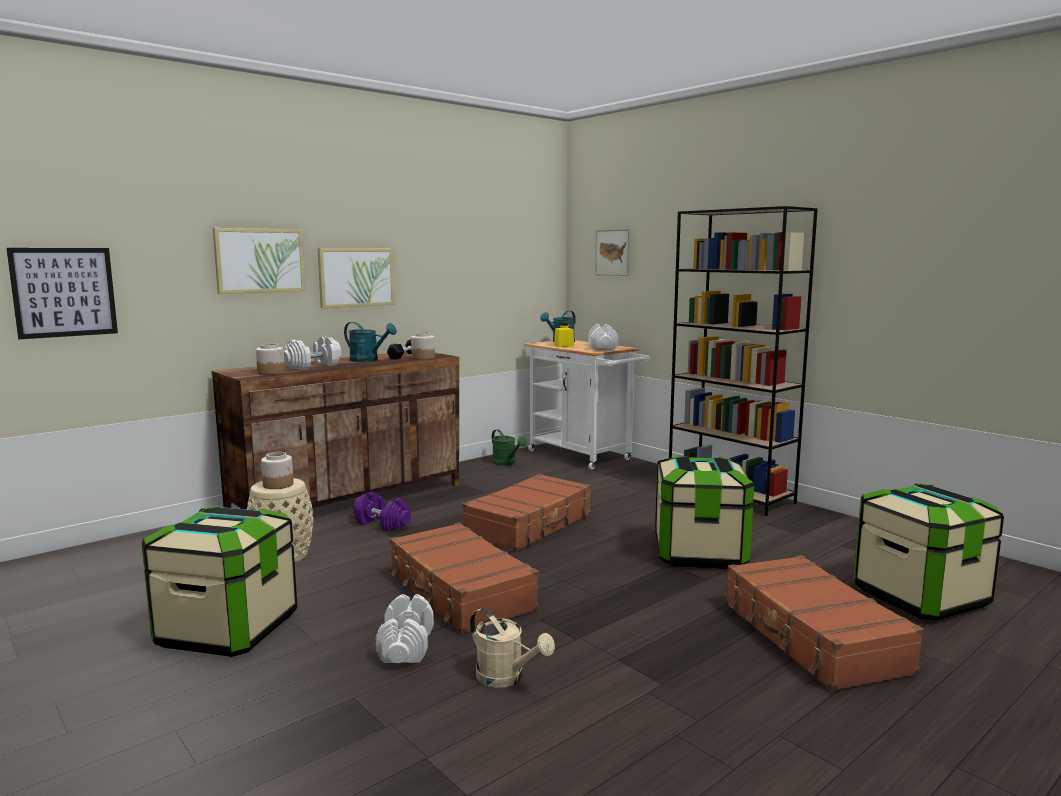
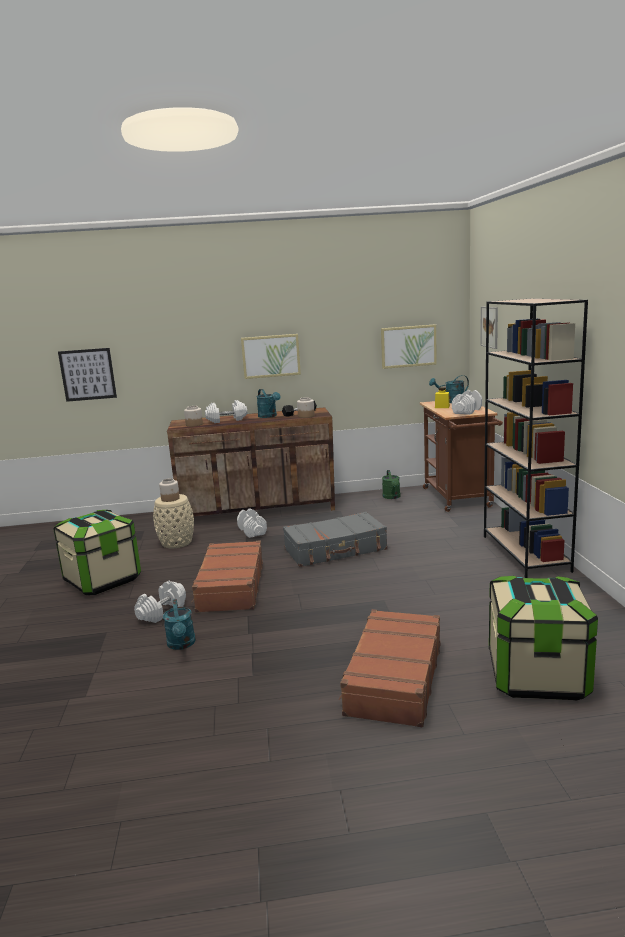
camera: 35 degrees right, 5 degrees up
(259, 260) = (200, 349): picture -> picture (408, 346)
(383, 524) = (252, 531): purple dumbbell -> white dumbbell
(507, 678) = (182, 644): beige watering can -> turquoise watering can
(530, 525) = (336, 549): brown suitcase -> grey suitcase
(584, 456) = (459, 499): white cart -> brown cart
(699, 553) = (418, 596): storage box -> none

